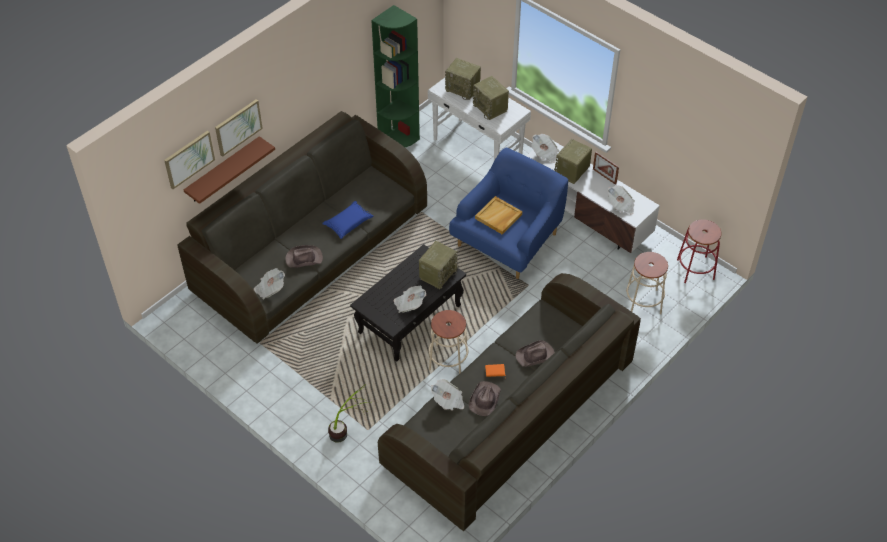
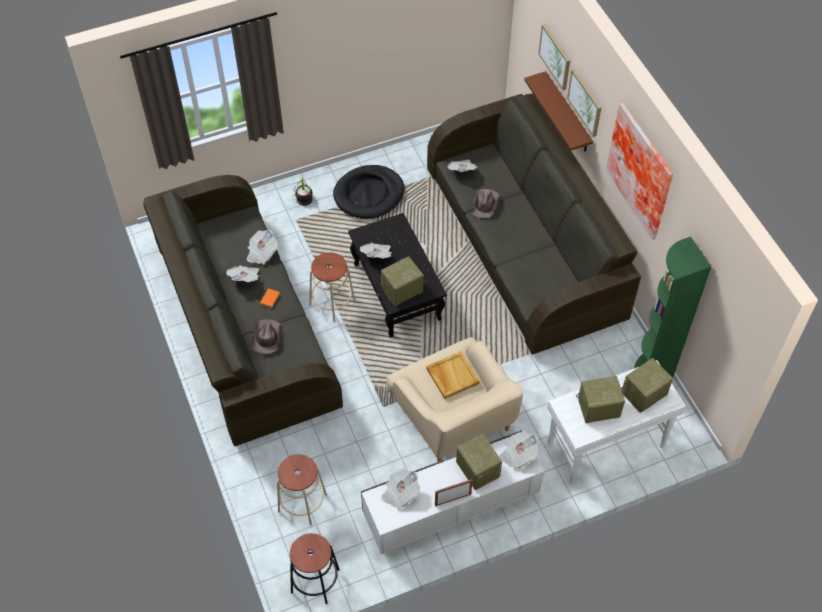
camera: 115 degrees right, 5 degrees up
(306, 383) = (369, 194): none -> black dog bed
(313, 63) = (642, 170): none -> picture
(348, 222) = (516, 253): blue pillow -> none
(438, 273) = (401, 291): radio -> radio turned 90 degrees clockwise
(484, 399) = (245, 278): brown hat -> newspaper
(508, 239) = (453, 415): blue armchair -> beige armchair
(695, 269) = (315, 581): red stool -> black stool

